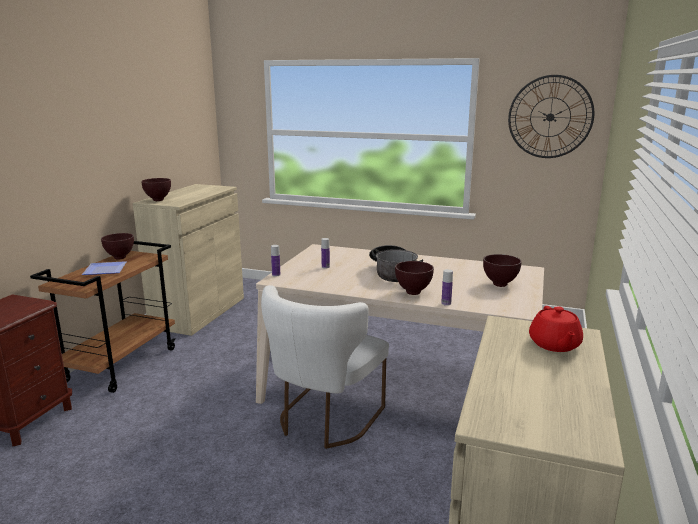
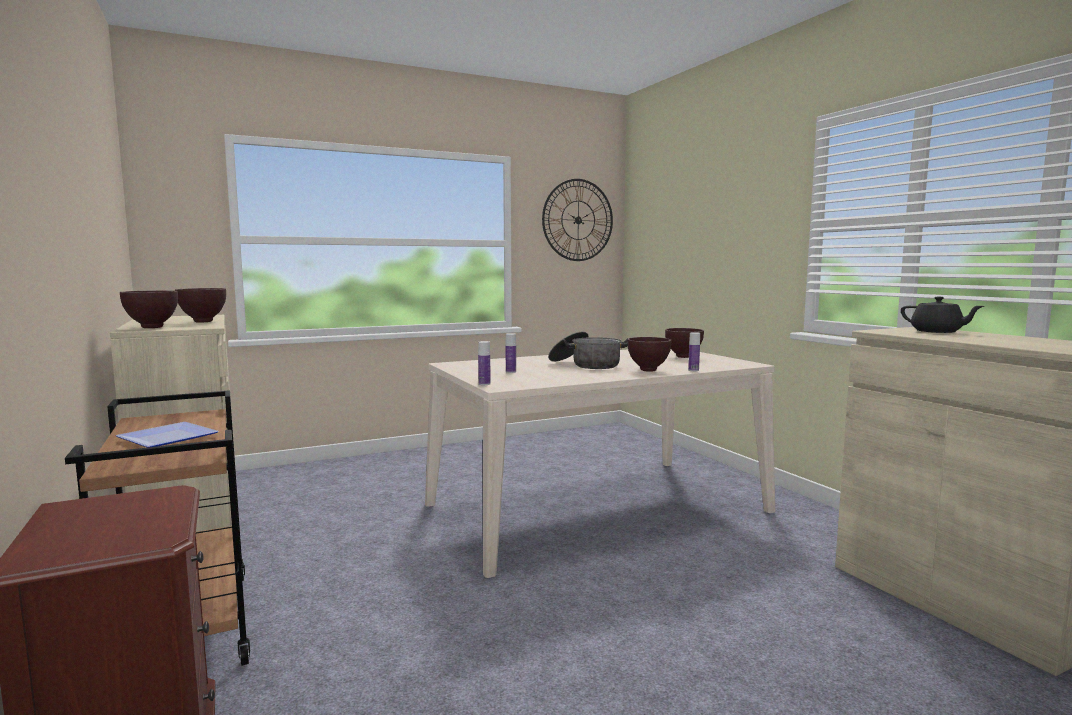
camera: 45 degrees left, 10 degrees down
(119, 258) = (144, 425): brown bowl -> brown bowl (203, 322)
(324, 420) = (590, 559): white chair -> none
(554, 345) = (937, 331): red teapot -> black teapot

